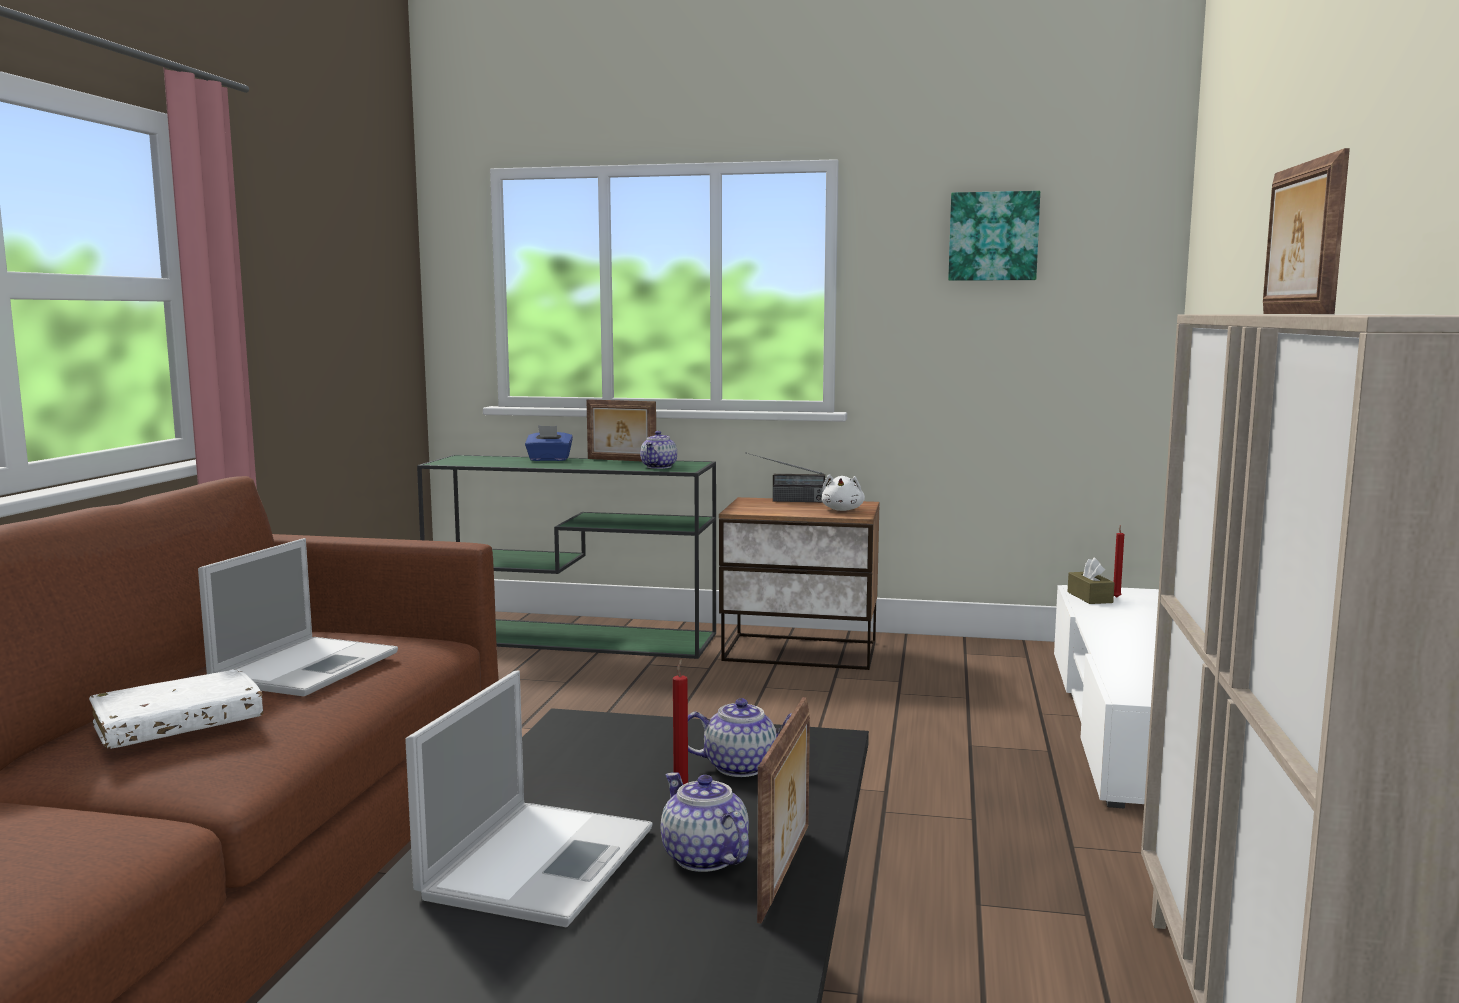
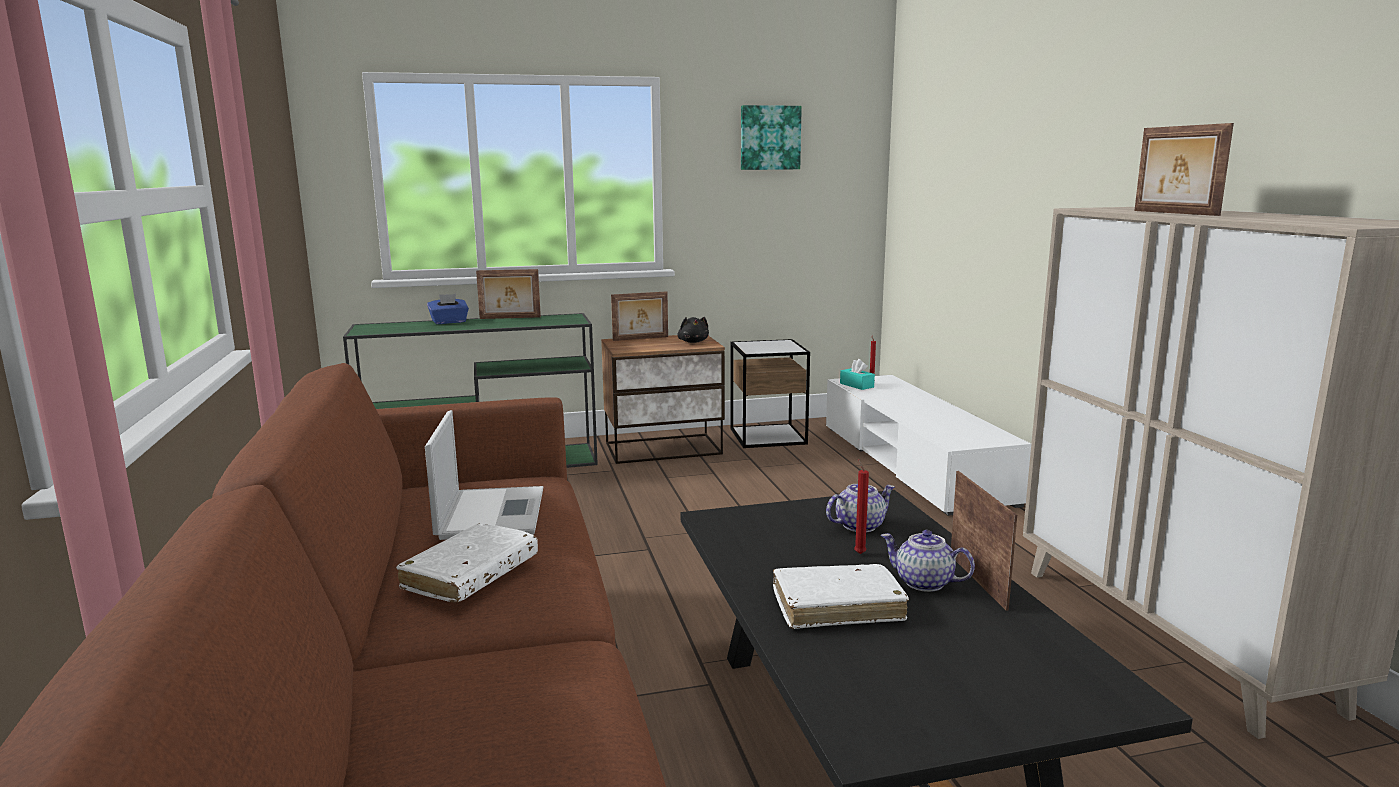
camera: 25 degrees left, 5 degrees up
(541, 860) = (837, 607): laptop -> white book
(659, 467) = (552, 321): teapot -> none
(784, 500) = (641, 339): radio -> picture frame
(842, 510) = (693, 342): white plush toy -> black plush toy
(958, 656) = (768, 436): none -> side table
(1089, 597) = (856, 385): brown tissue box -> turquoise tissue box

